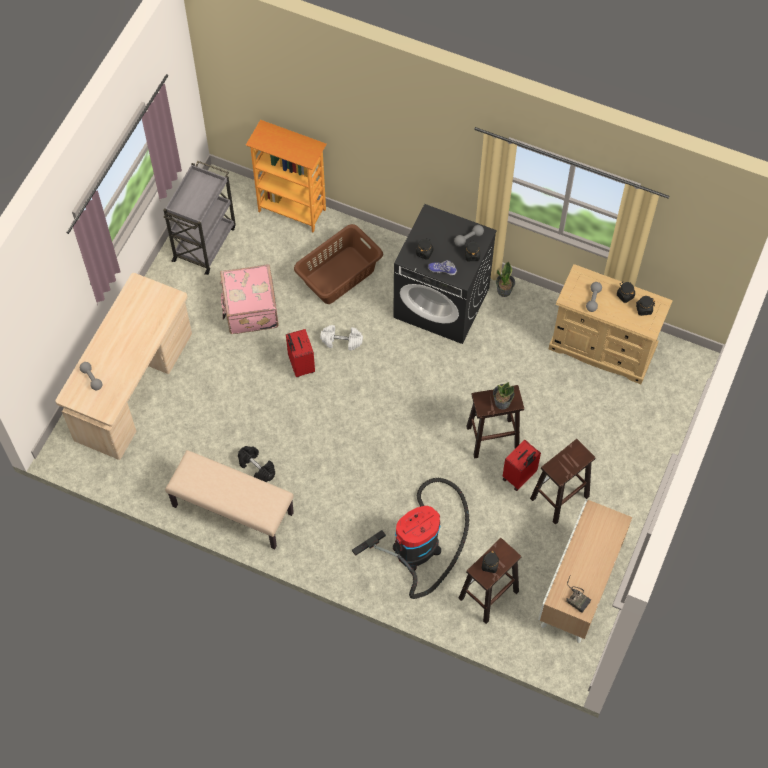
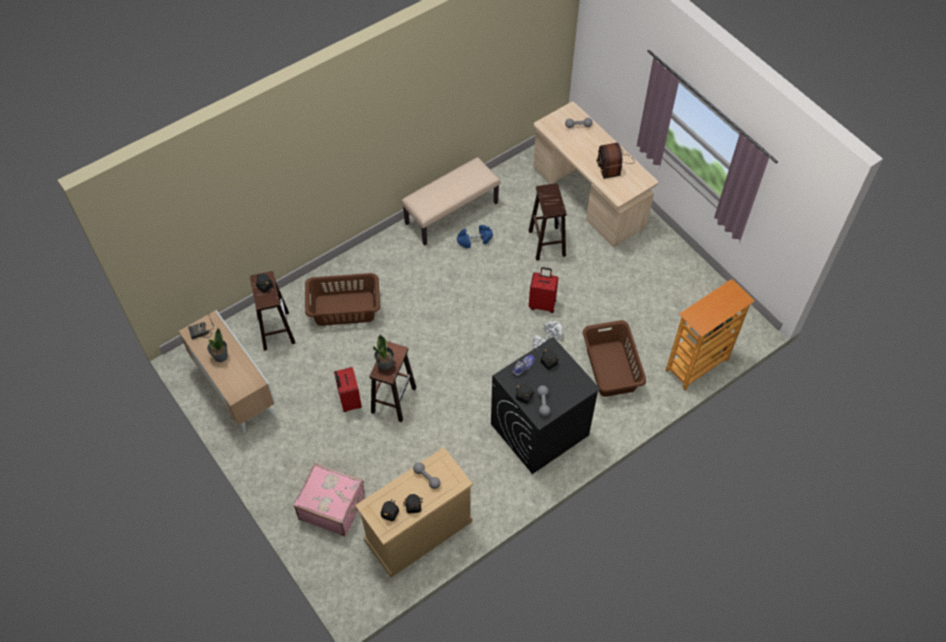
camera: 120 degrees right, 5 degrees down
(130, 322) = (613, 163): none -> radio
(205, 242) = (696, 292): grey cart -> none
(249, 310) = (613, 294): pink suitcase -> pink suitcase (332, 506)
(256, 467) = (474, 240): black dumbbell -> blue dumbbell
(420, 545) = (344, 308): vacuum cleaner -> brown laundry basket
(504, 291) = (522, 484): potted plant -> potted plant (220, 356)
(559, 498) = (312, 418): brown stool -> brown stool (546, 242)

